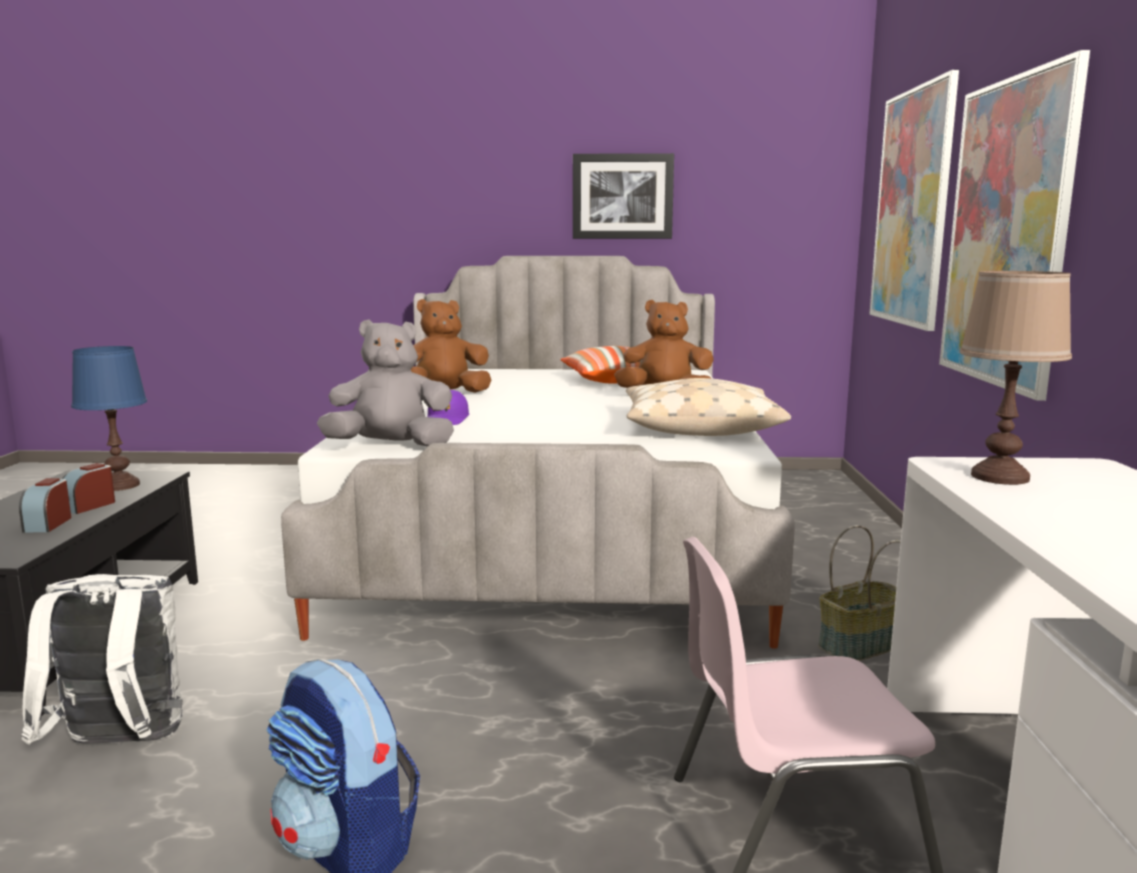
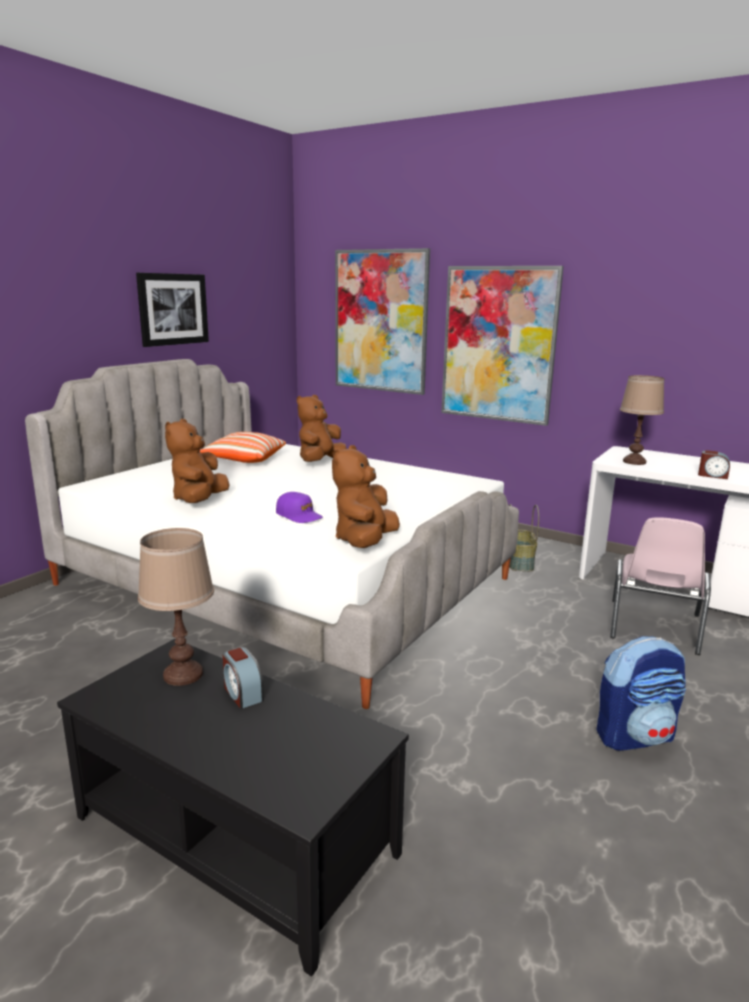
camera: 60 degrees left, 5 degrees up
(48, 524) = (283, 717): alarm clock -> alarm clock (712, 475)
(119, 746) = (478, 811): white backpack -> none
(120, 485) = (183, 674): blue table lamp -> brown table lamp
(391, 447) = (365, 542): grey plush toy -> brown plush toy
(699, 427) = (412, 475): beige pillow -> none

